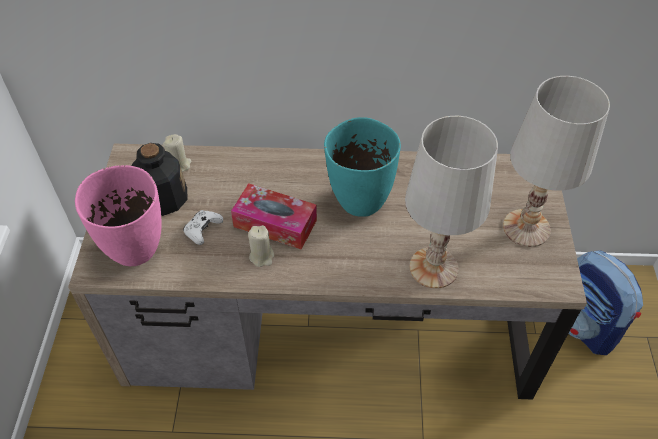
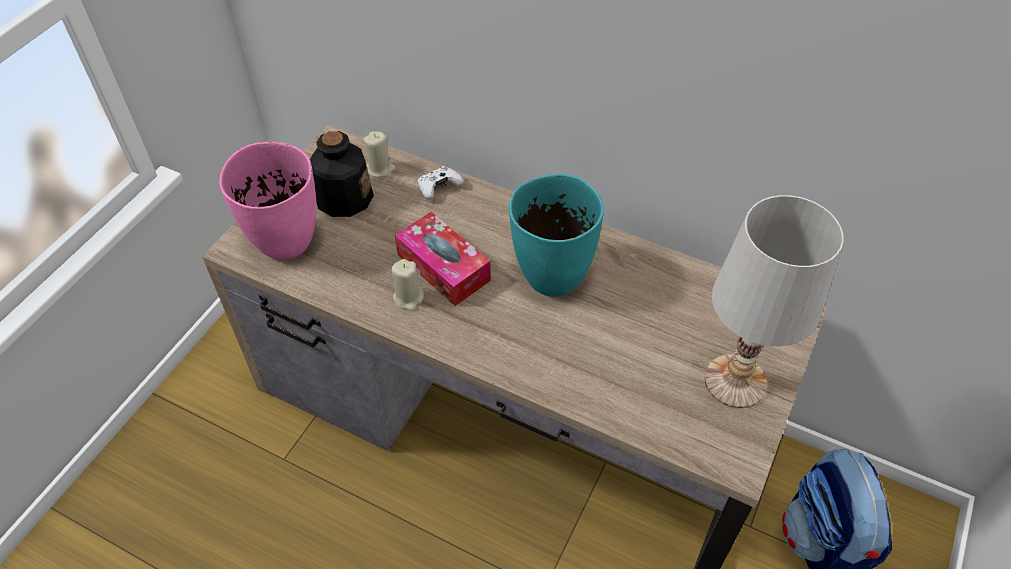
camera: 25 degrees right, 0 degrees up
(203, 230) = (364, 247): white game controller -> white game controller (438, 187)
(434, 268) = (593, 384): white table lamp -> none

